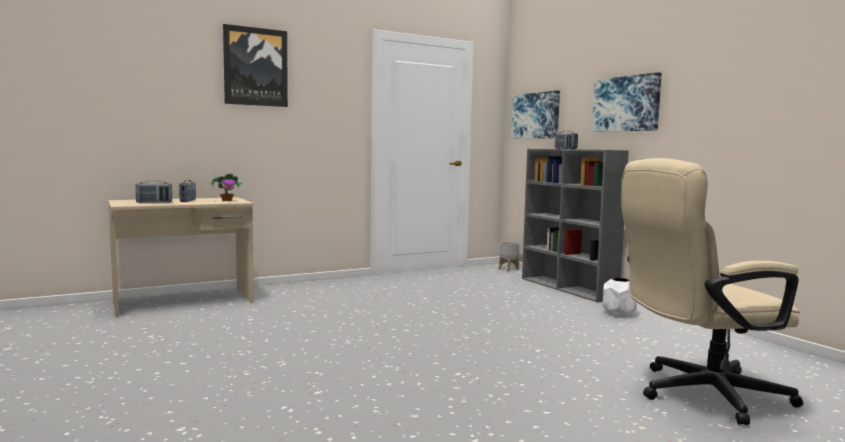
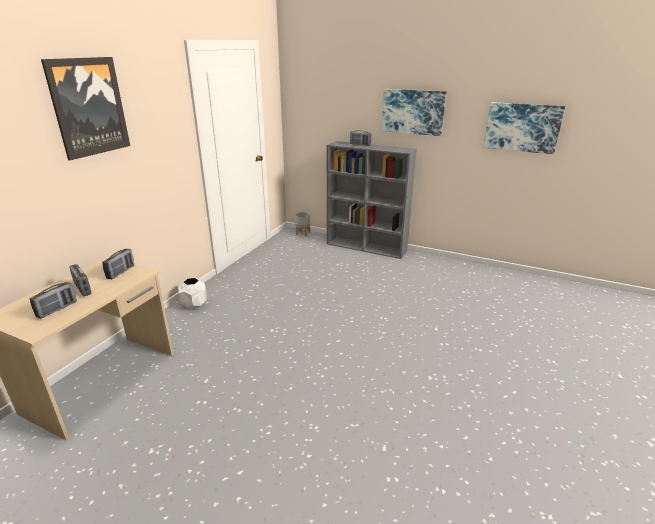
camera: 35 degrees left, 20 degrees up
(227, 200) = (121, 272): potted plant -> radio
(536, 115) = (319, 110): picture -> picture (522, 127)
(618, 313) = (425, 268): white planter -> white planter (194, 305)
(699, 394) = (546, 336): beige office chair -> none

